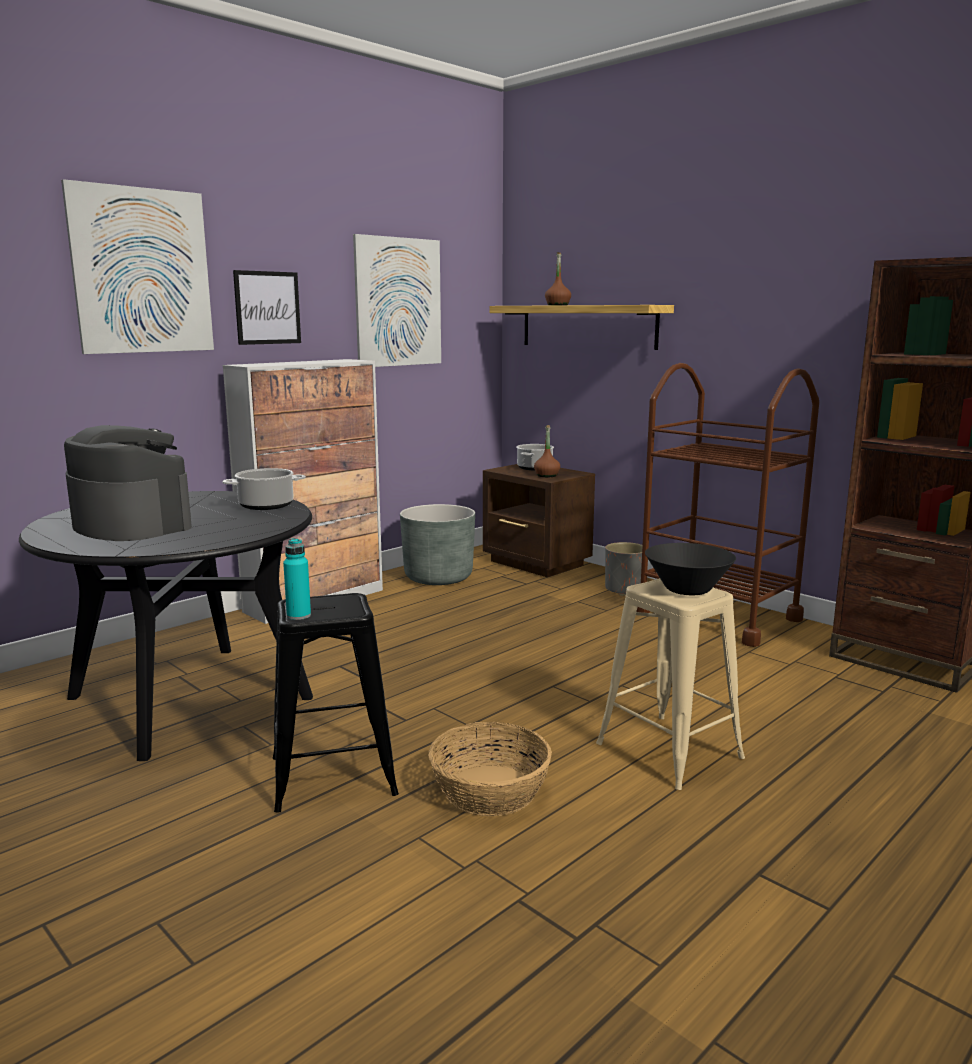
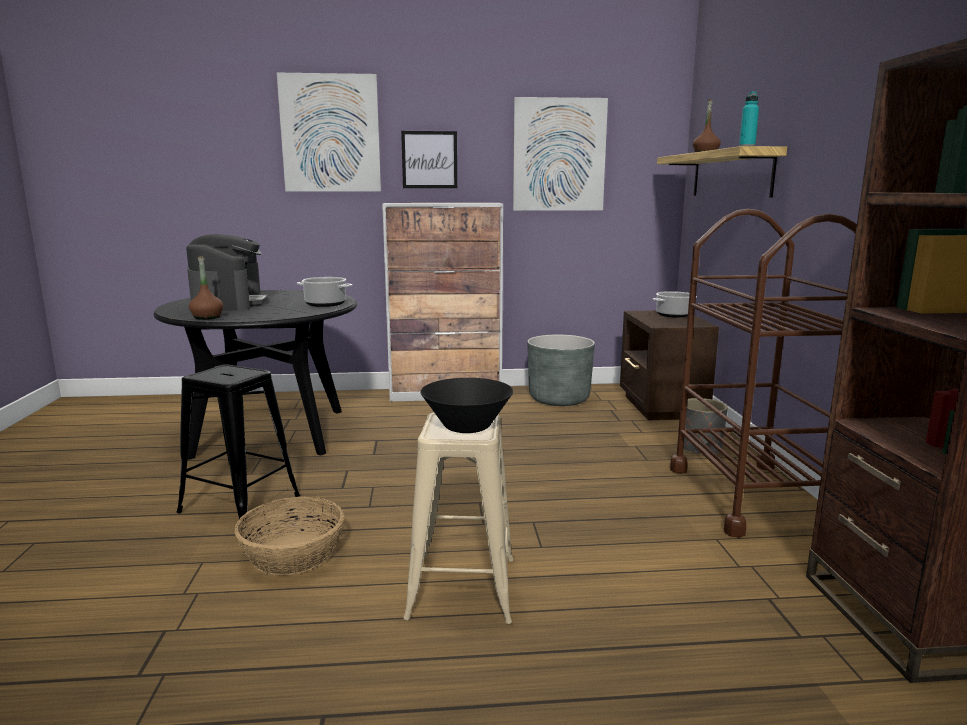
camera: 40 degrees right, 0 degrees up
(298, 616) = (200, 375): turquoise bottle -> turquoise bottle (747, 146)
(547, 475) = (665, 322): brown bottle -> brown bottle (207, 317)

